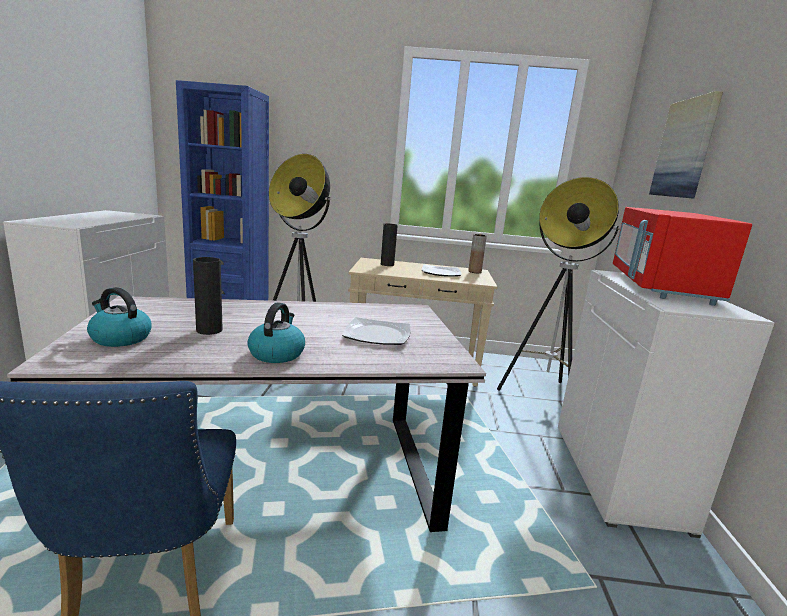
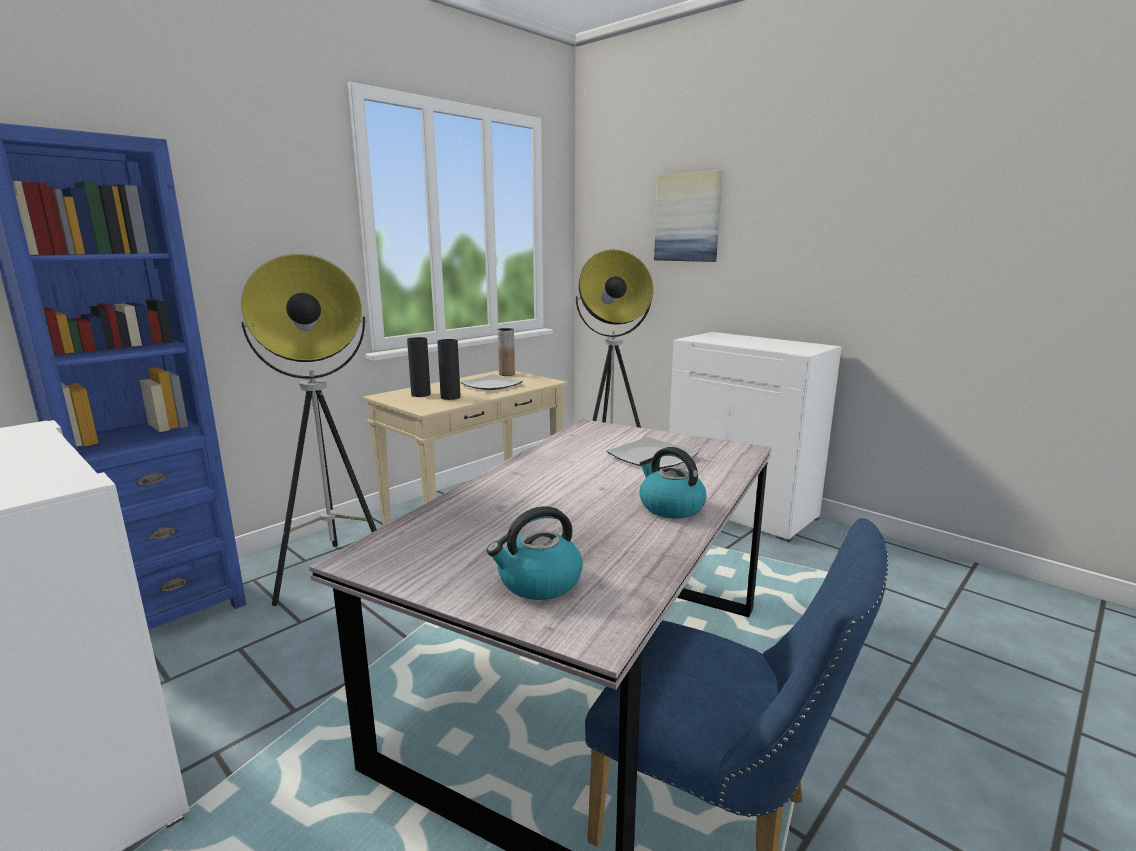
camera: 50 degrees left, 0 degrees up
(209, 330) = (560, 526): black vase -> black vase (450, 397)
(660, 287) = (743, 340): red microwave -> none

